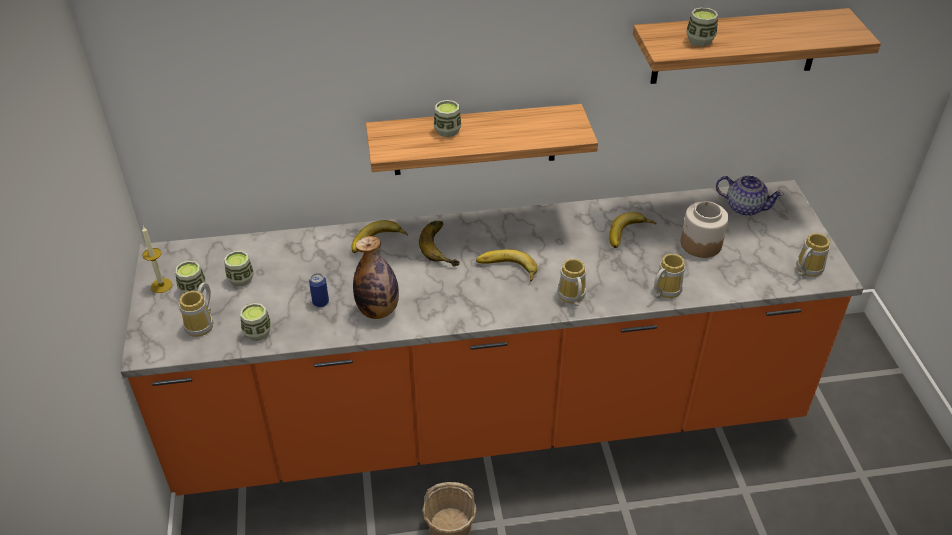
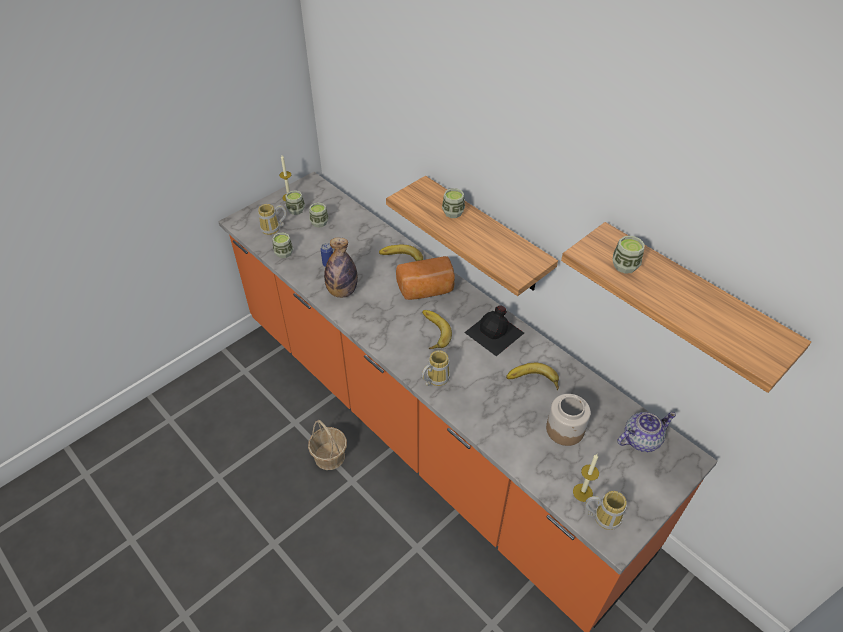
camera: 55 degrees right, 5 degrees up
(444, 246) = (426, 290): banana -> bread
(549, 228) = (495, 332): none -> black bottle
(664, 291) = (490, 429): mug -> none
(744, 207) = (640, 439): teapot -> teapot turned 105 degrees counterclockwise
(774, 269) = (582, 492): none -> candle

